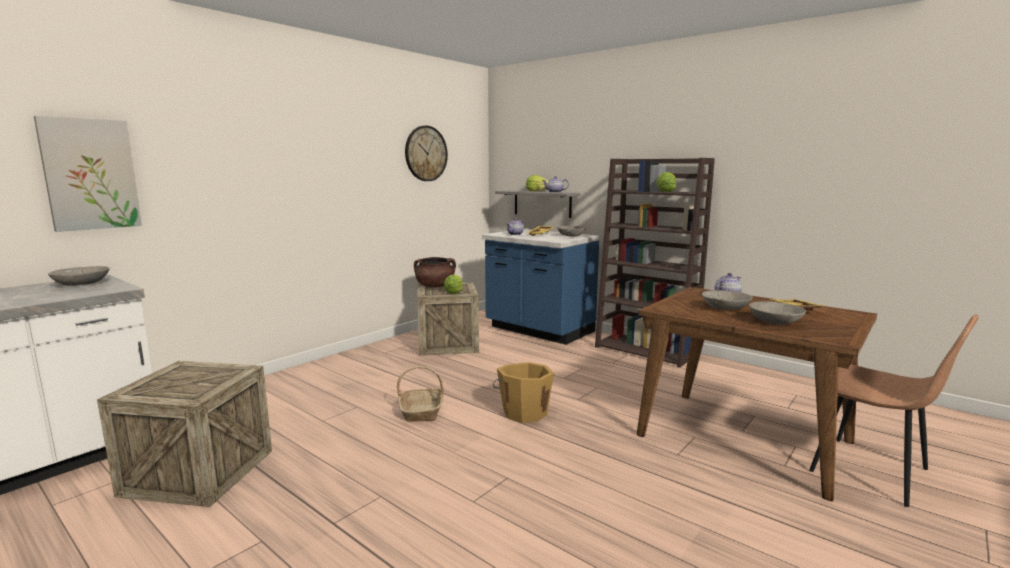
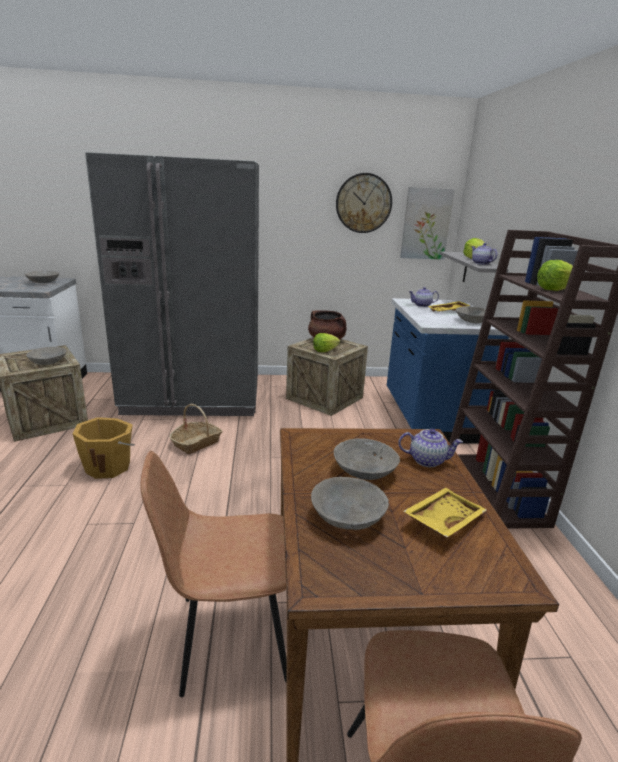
camera: 45 degrees right, 10 degrees up
(90, 174) = (67, 209): picture -> picture (426, 224)
(215, 377) = (48, 362): none -> grey bowl
(327, 383) = (195, 394): none -> grey fridge
(524, 412) = (250, 483): orange bucket -> orange bucket (109, 466)
(698, 481) = (229, 637): none -> brown chair

